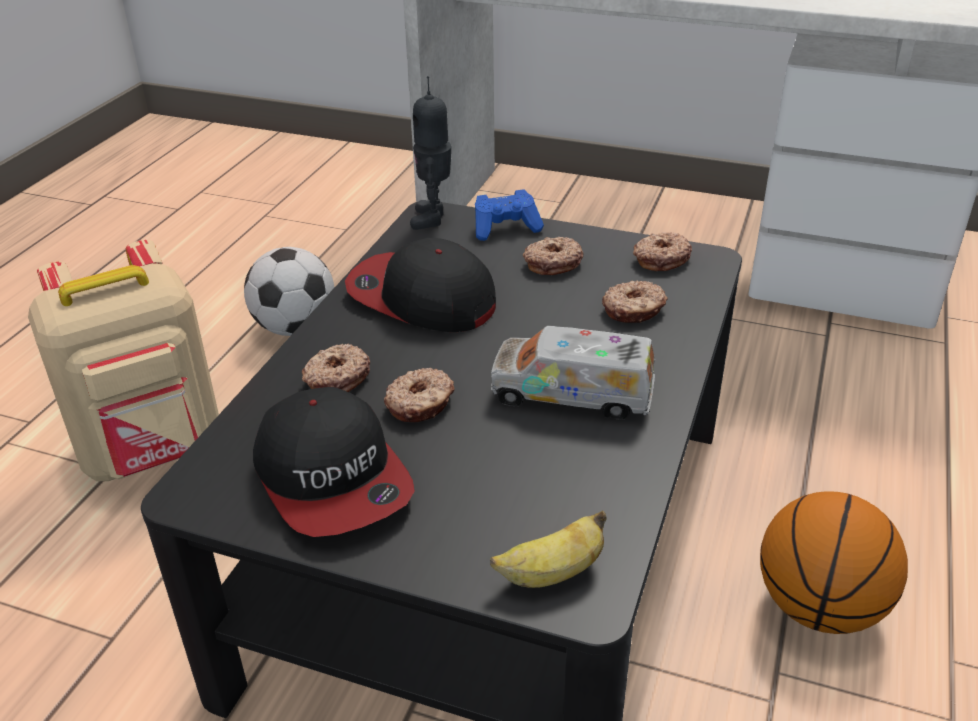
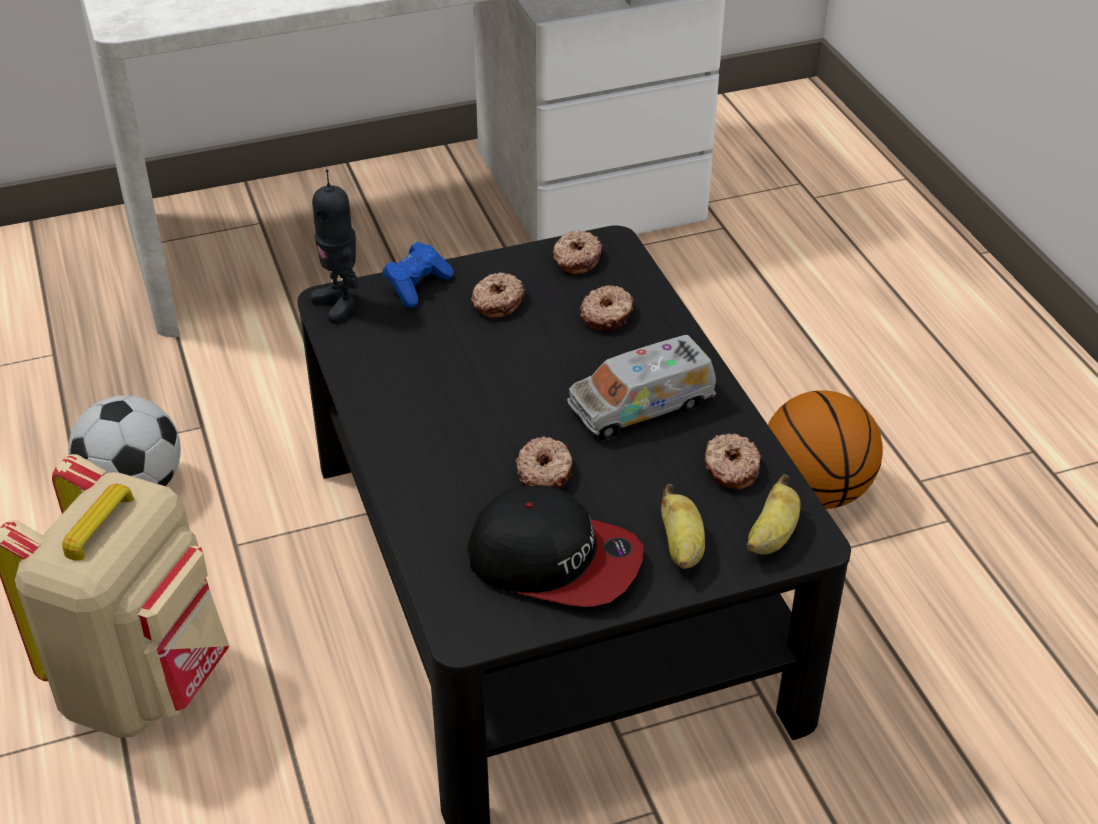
camera: 40 degrees left, 5 degrees up
(336, 378) = (453, 487): donut -> donut (730, 469)
(421, 298) = (429, 385): cap -> none
(453, 532) = (682, 548): none -> banana

